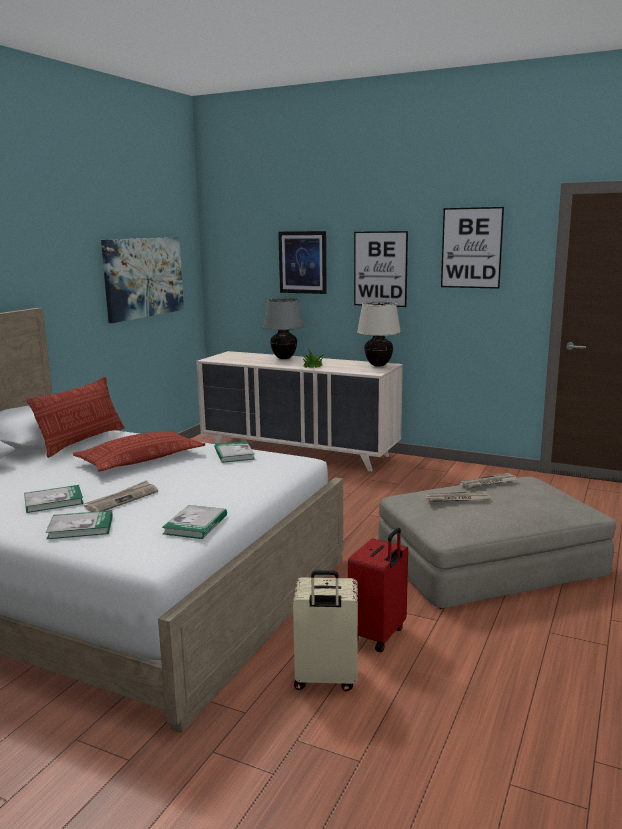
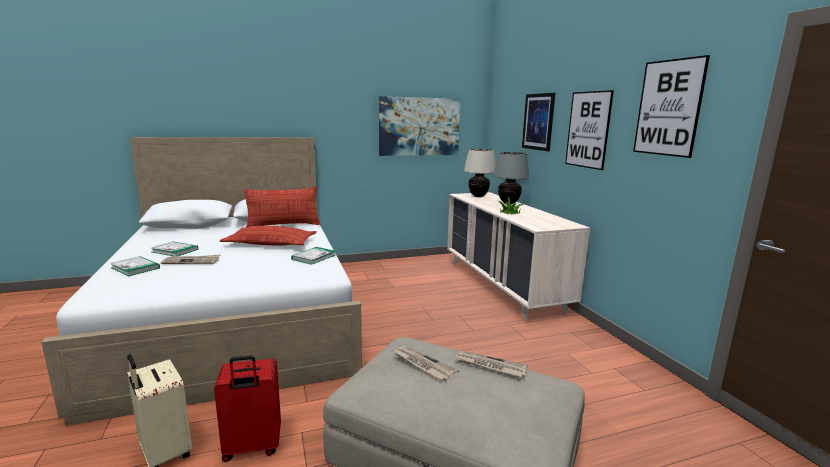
camera: 45 degrees right, 0 degrees up
(195, 524) = (161, 289): book -> none
(378, 365) = (562, 223): beige table lamp -> beige table lamp (478, 196)

